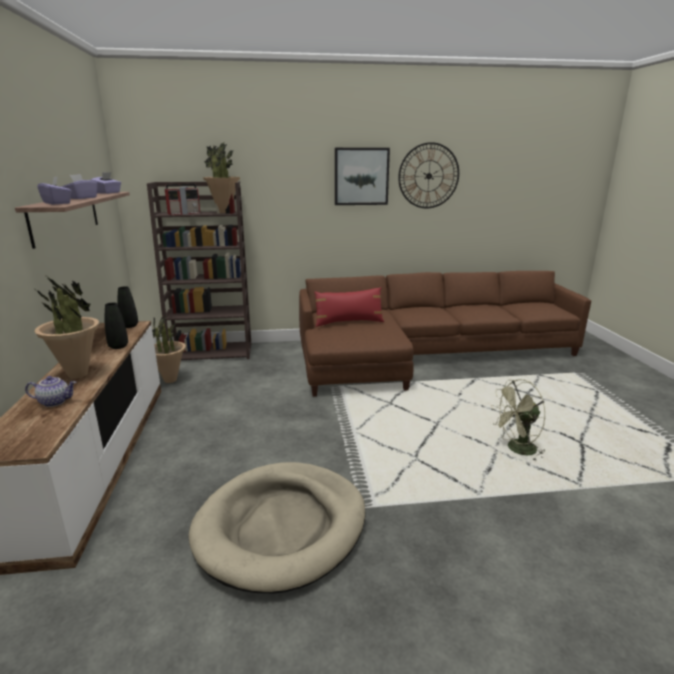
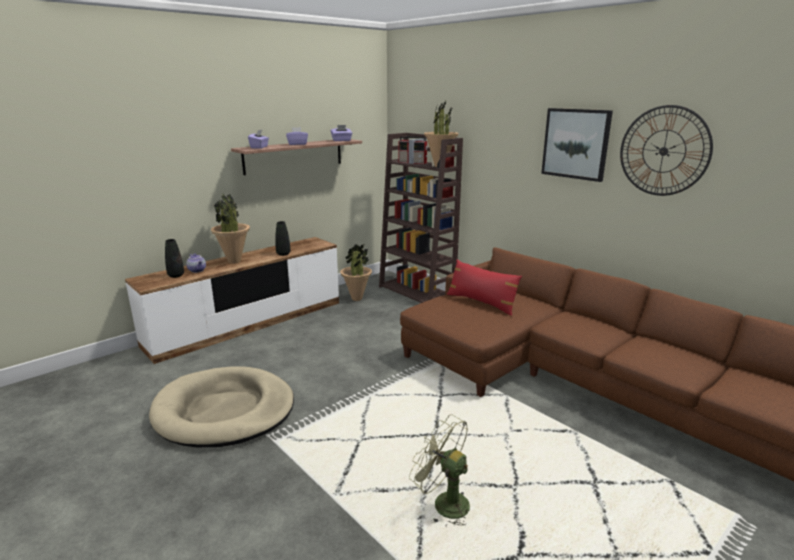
camera: 55 degrees right, 0 degrees up
(129, 326) = (319, 244): black vase -> black vase (176, 275)

